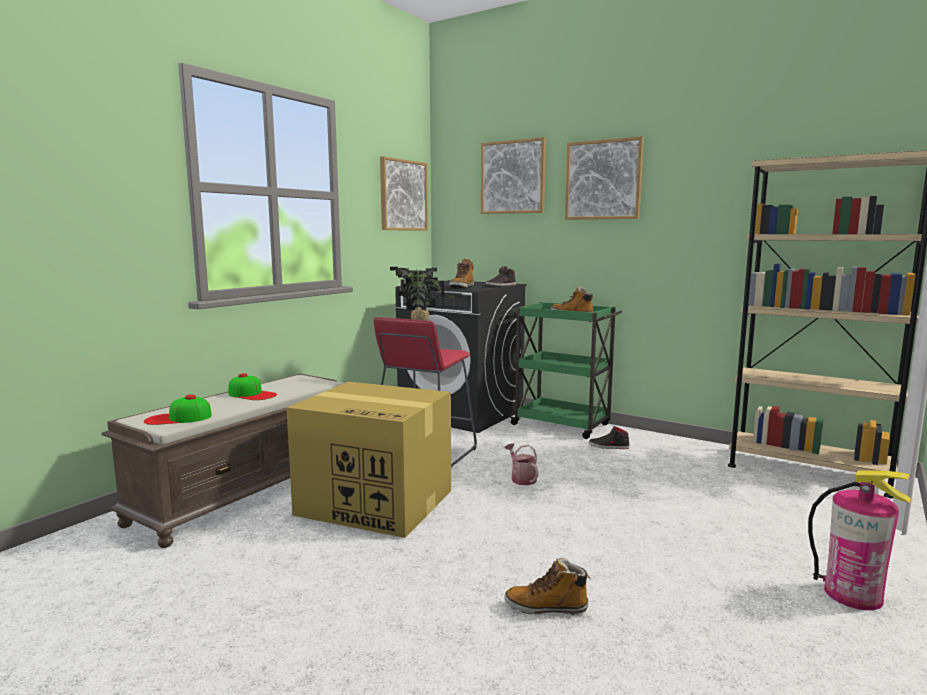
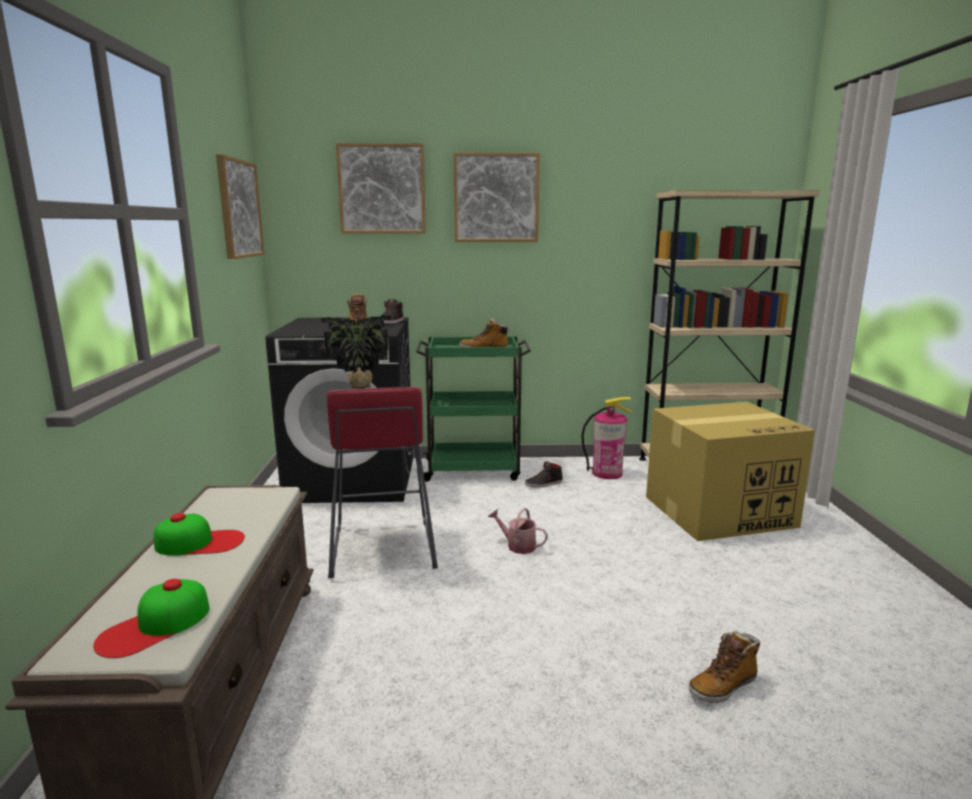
camera: 35 degrees left, 5 degrees up
(377, 502) = (411, 632): cardboard box -> cardboard box (720, 511)
(853, 594) = (862, 572): fire extinguisher -> fire extinguisher (607, 473)

